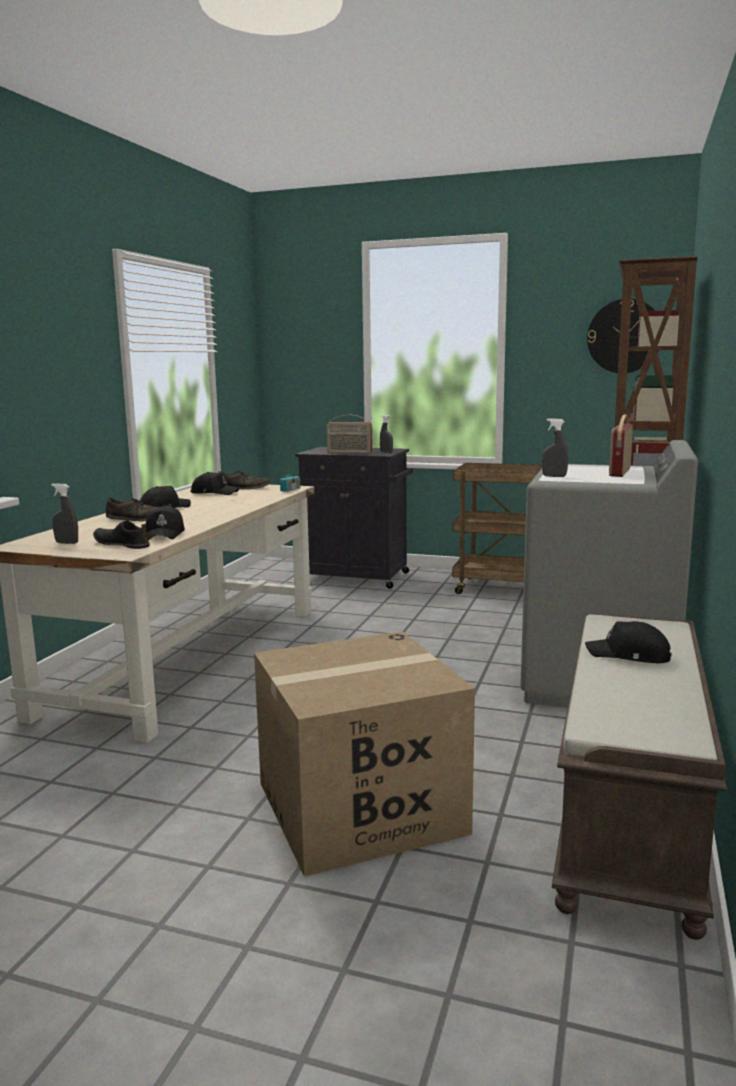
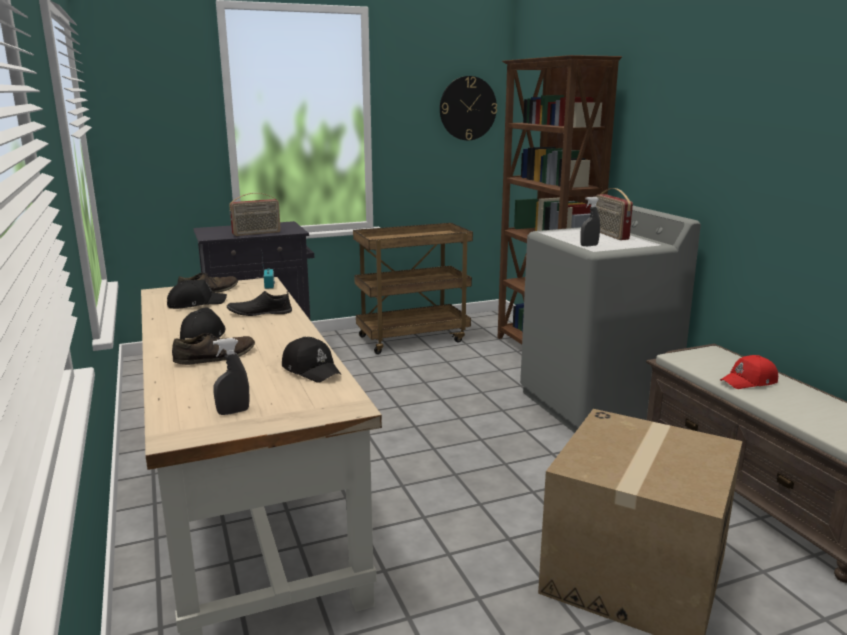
camera: 40 degrees left, 5 degrees up
(121, 544) = (303, 395): black shoe -> black shoe (259, 313)
(386, 452) = (289, 228): grey spray bottle -> none
(629, 655) = (749, 381): black cap -> red cap

